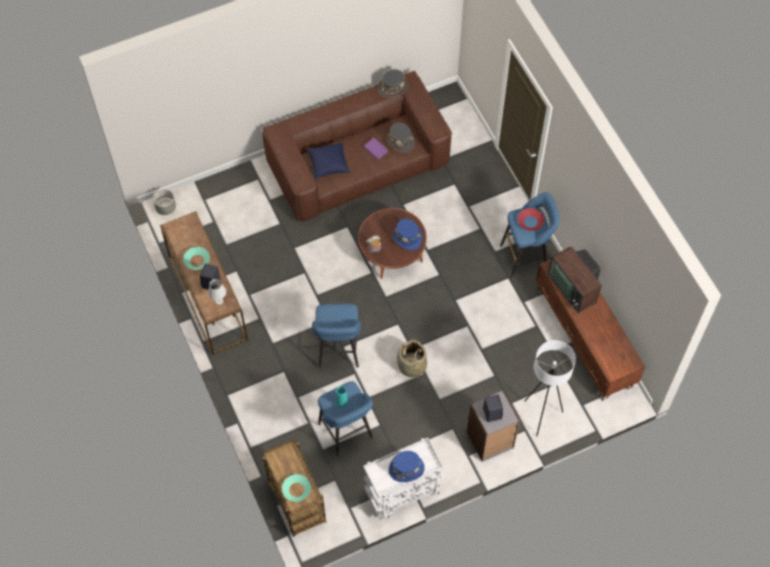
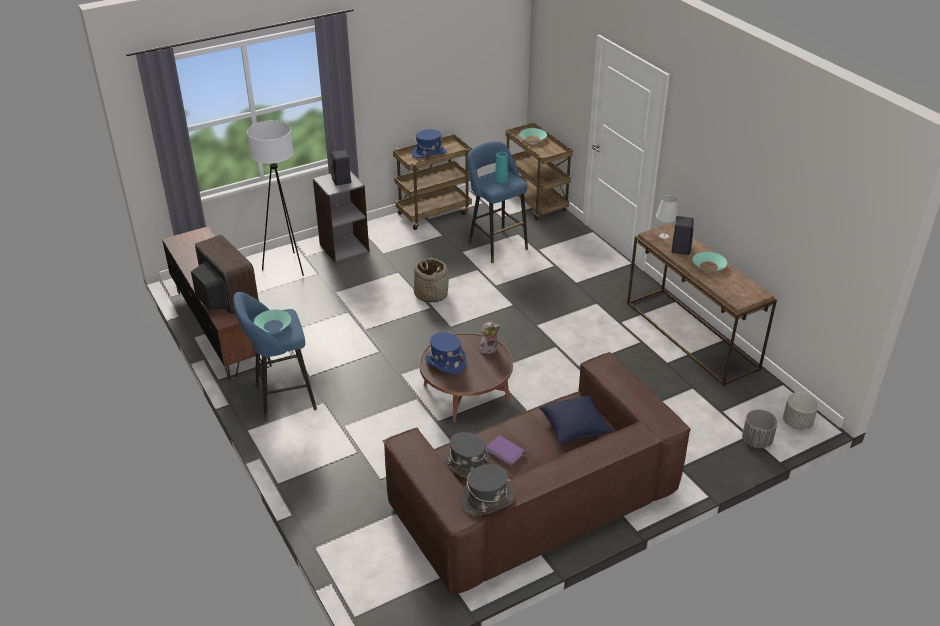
camera: 175 degrees right, 25 degrees down
(200, 195) = (757, 441): none -> grey planter
(338, 353) = (517, 299): blue stool -> none
(402, 493) = (434, 213): white cart -> brown cart
(530, 221) = (273, 326): red bowl -> turquoise bowl

